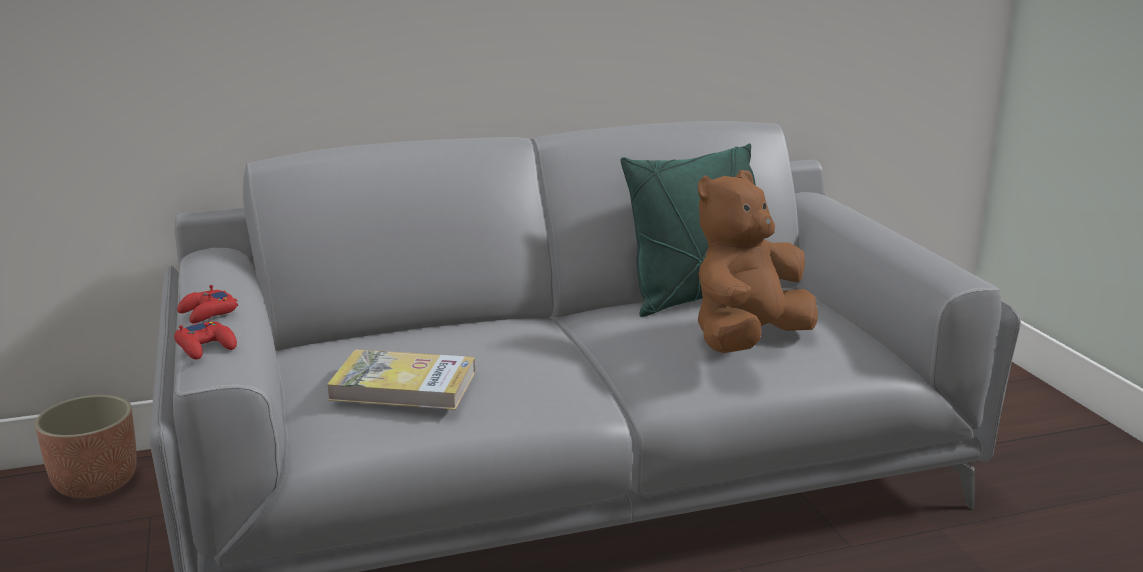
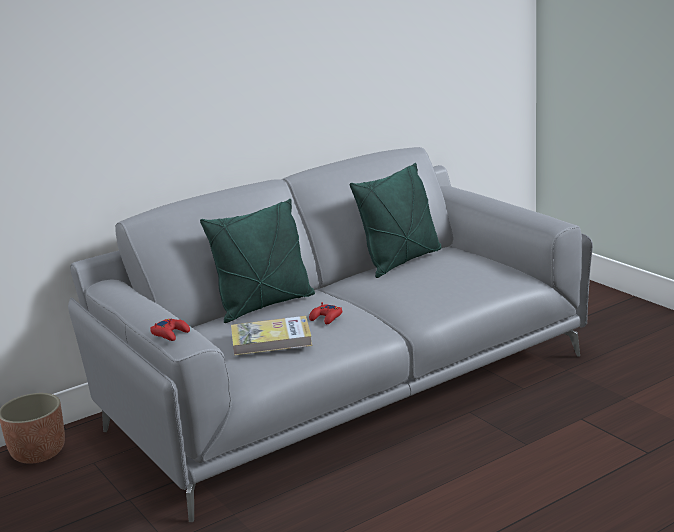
camera: 15 degrees left, 0 degrees up
(207, 313) = (149, 316): red game controller -> red game controller (326, 318)
(445, 328) = (264, 305): none -> green pillow
(747, 341) = (448, 280): brown plush toy -> none

